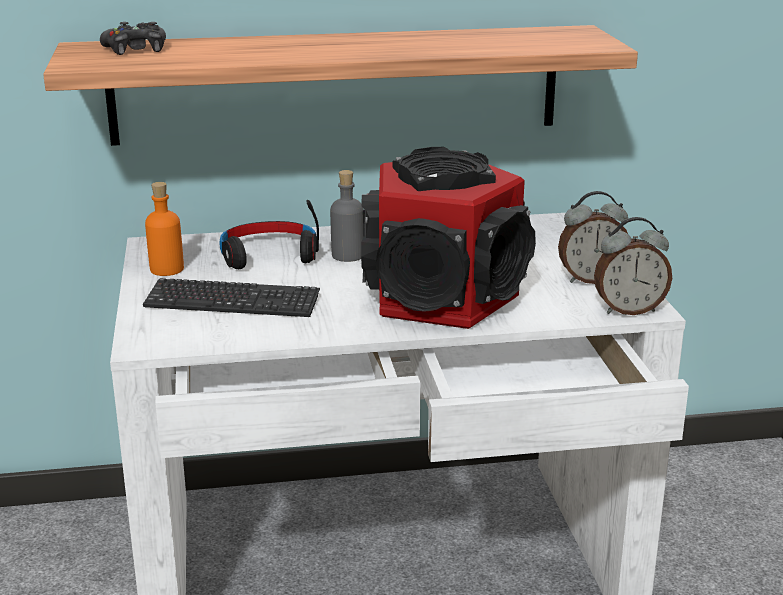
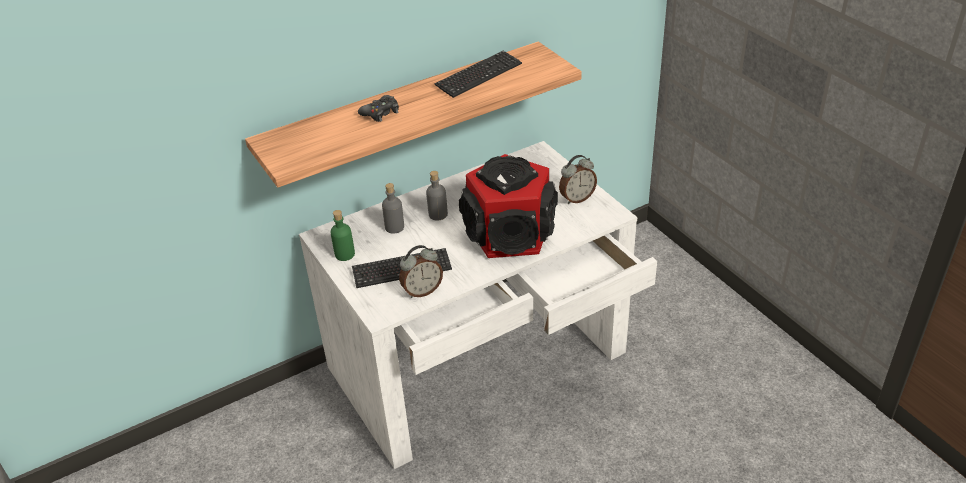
camera: 20 degrees left, 15 degrees up
(136, 49) = (303, 137): black game controller -> black game controller (381, 113)
(166, 269) = (344, 254): orange bottle -> green bottle
(269, 256) = (394, 227): black headphones -> grey bottle
(463, 37) = (479, 76): none -> keyboard
(628, 310) = (607, 217): alarm clock -> alarm clock (422, 291)

